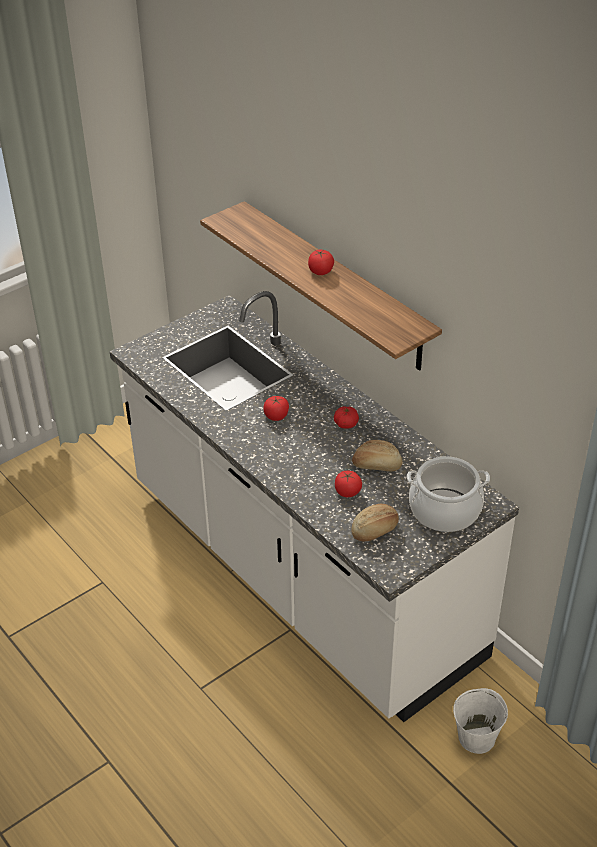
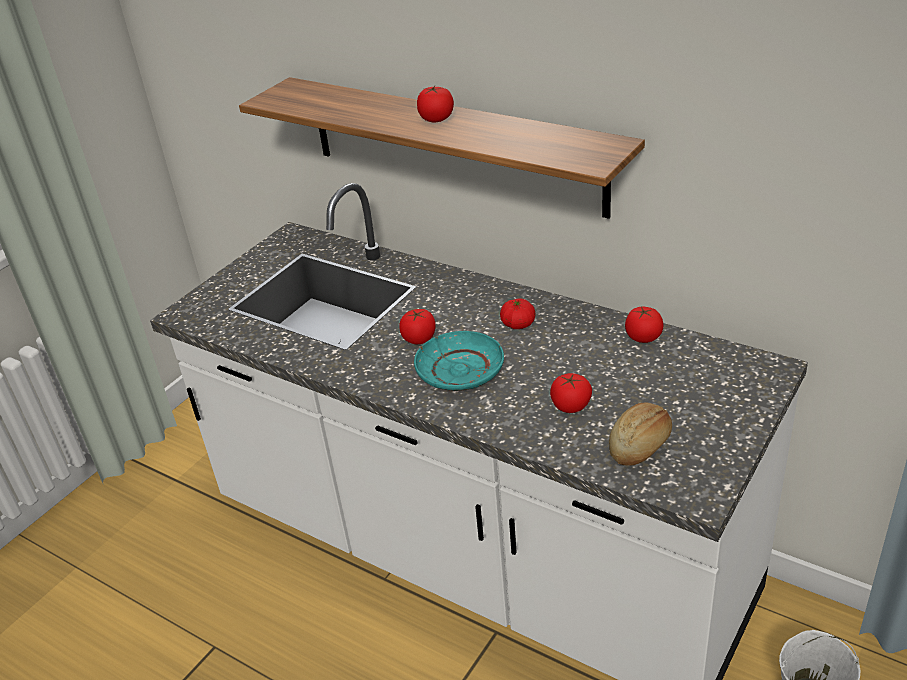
camera: 15 degrees left, 5 degrees down
(291, 448) = (460, 371): none -> turquoise plate
(377, 465) = (589, 362): bread -> none
(422, 457) = (643, 337): none -> tomato
(444, 510) = (716, 393): cooking pot -> none

